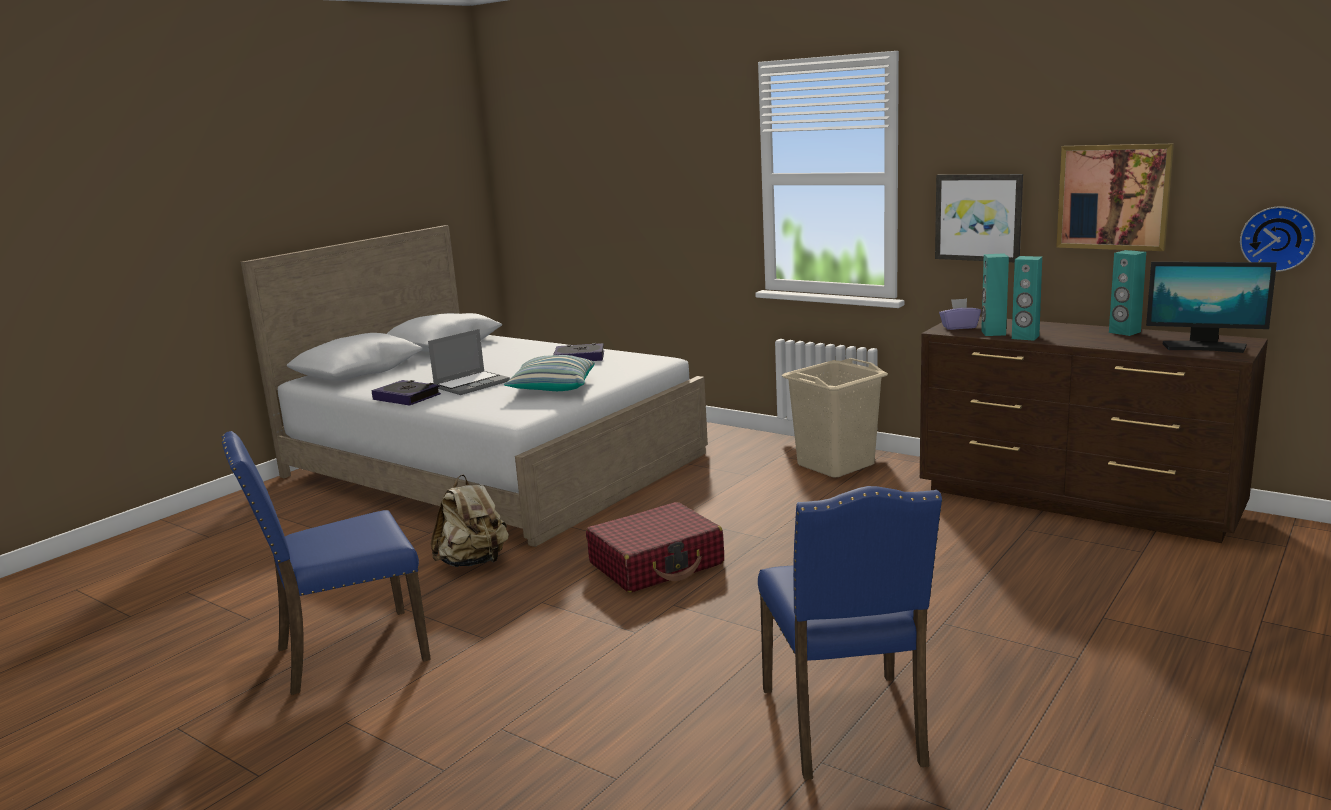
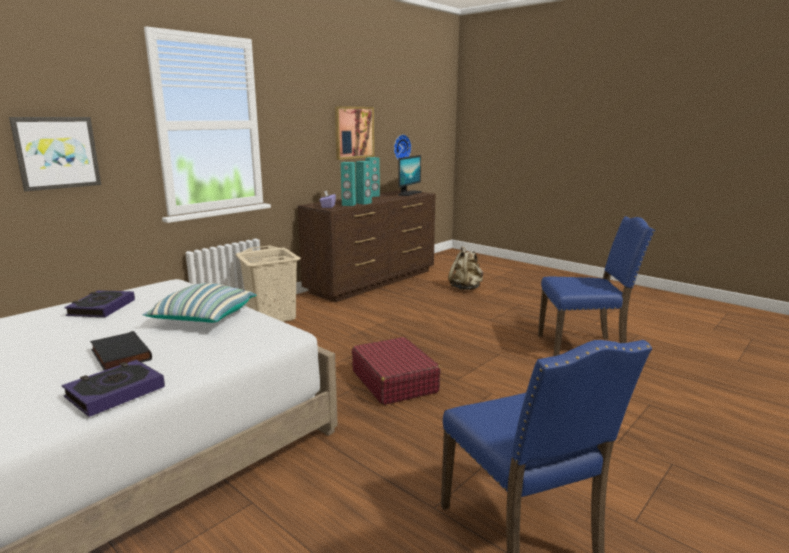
camera: 85 degrees left, 0 degrees up
(472, 384) = (119, 355): laptop -> black book
(474, 562) = (350, 466): beige backpack -> beige backpack (466, 288)
(978, 217) = (301, 146): picture -> picture (57, 153)

